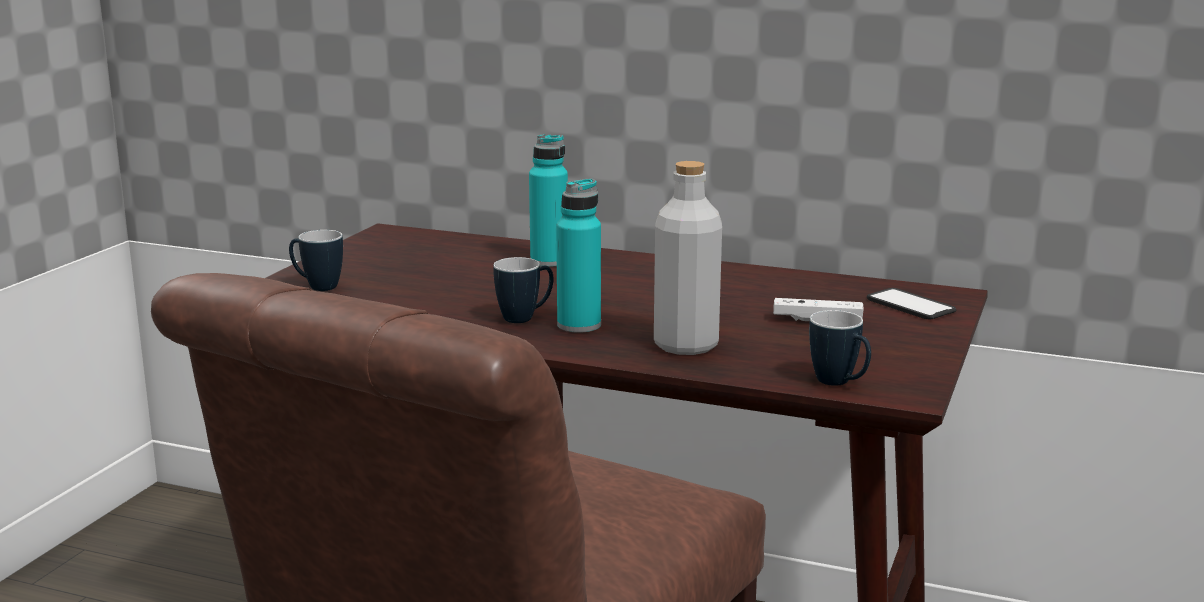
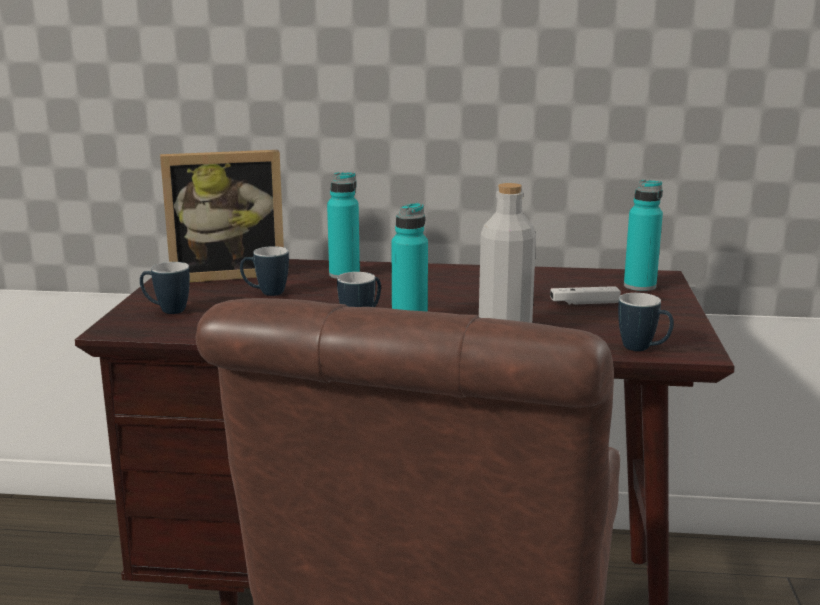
camera: 15 degrees left, 0 degrees up
(415, 249) = (227, 274): none -> picture frame
(441, 276) = (266, 293): none -> mug
(910, 305) = (639, 286): phone -> turquoise bottle

